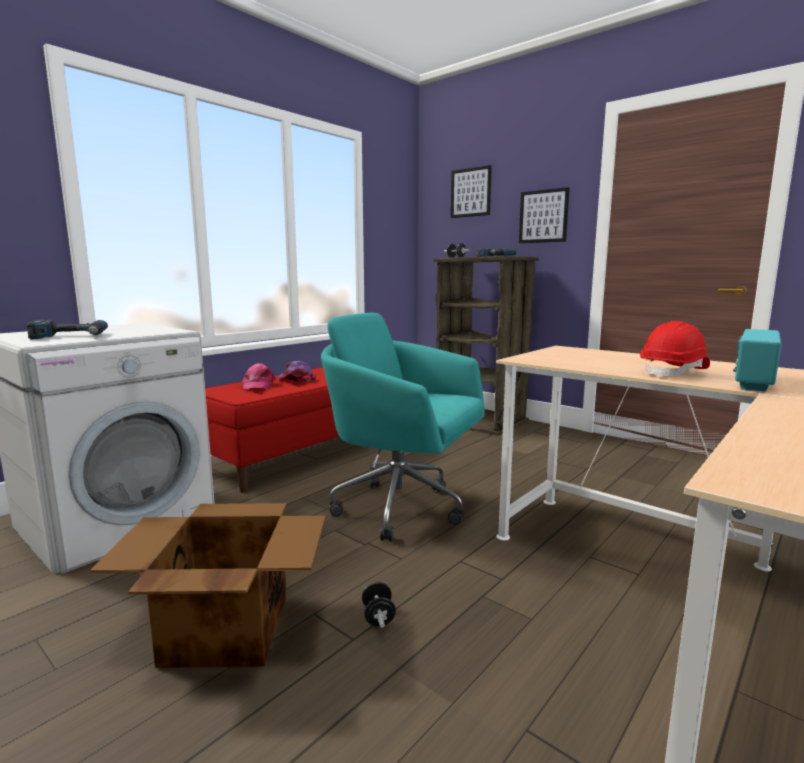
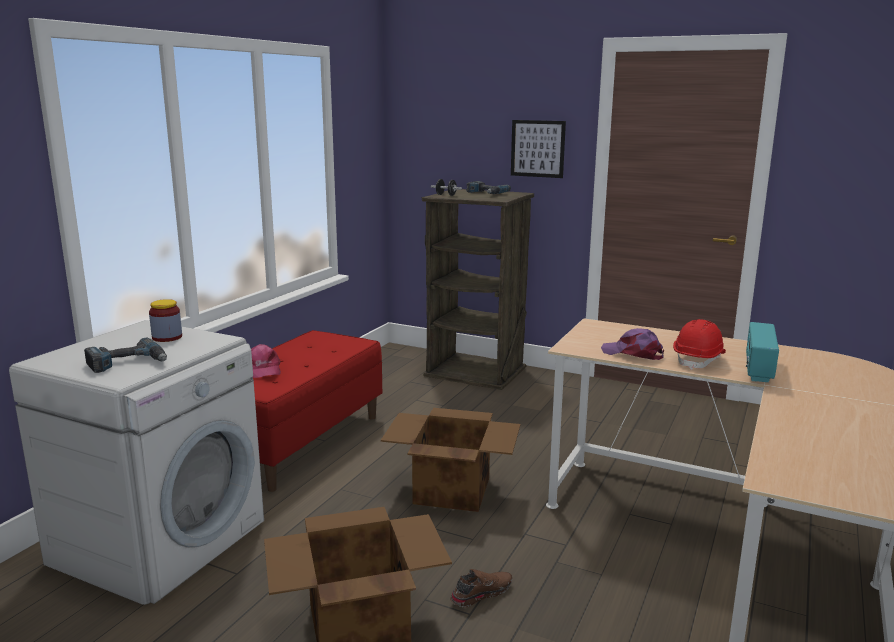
camera: 15 degrees left, 5 degrees up
(135, 329) = (167, 337): none -> jar
(296, 379) = (297, 355): purple cap -> purple cap (633, 353)
(378, 617) = (480, 593): black dumbbell -> brown shoe
(405, 510) = (450, 490): turquoise office chair -> cardboard box
(470, 192) = (452, 112): picture -> none

